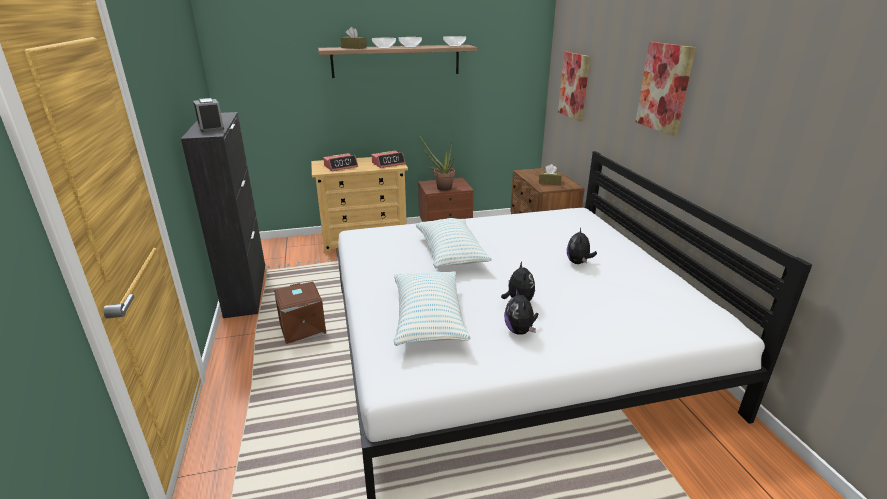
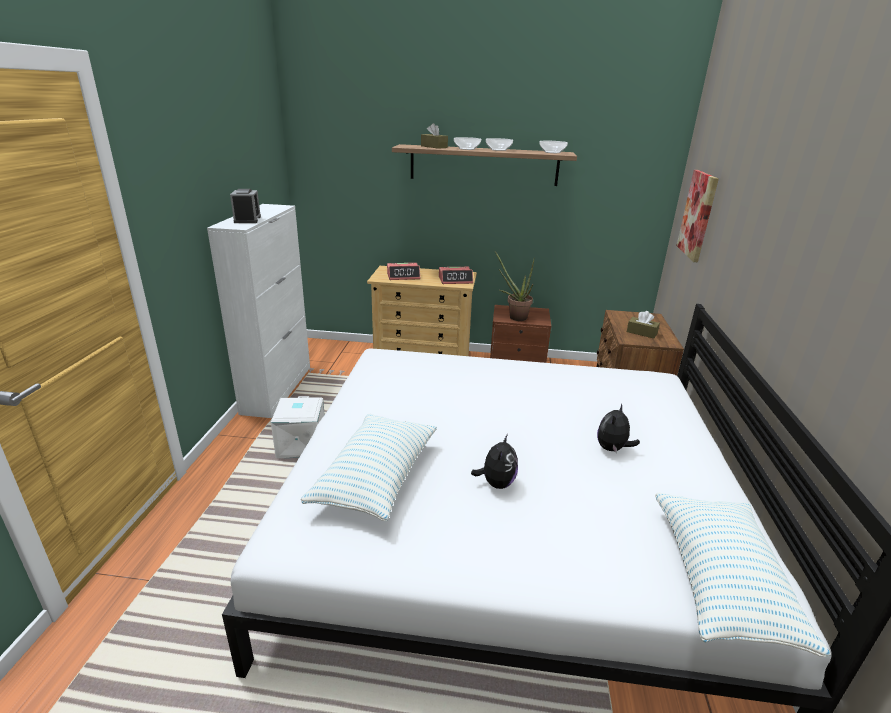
camera: 20 degrees right, 0 degrees up
(246, 289) = (277, 389): black cabinet -> white cabinet
(301, 328) = (300, 445): brown storage box -> white storage box
(450, 254) = (461, 401): pillow -> pillow (720, 581)
(520, 331) = (470, 524): plush toy -> none
(664, 88) = (787, 233): picture -> none

